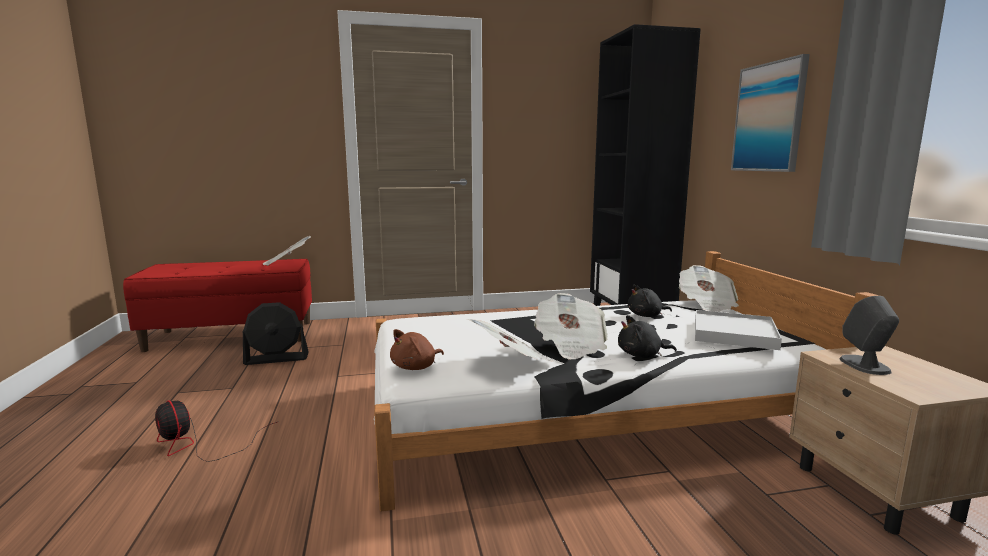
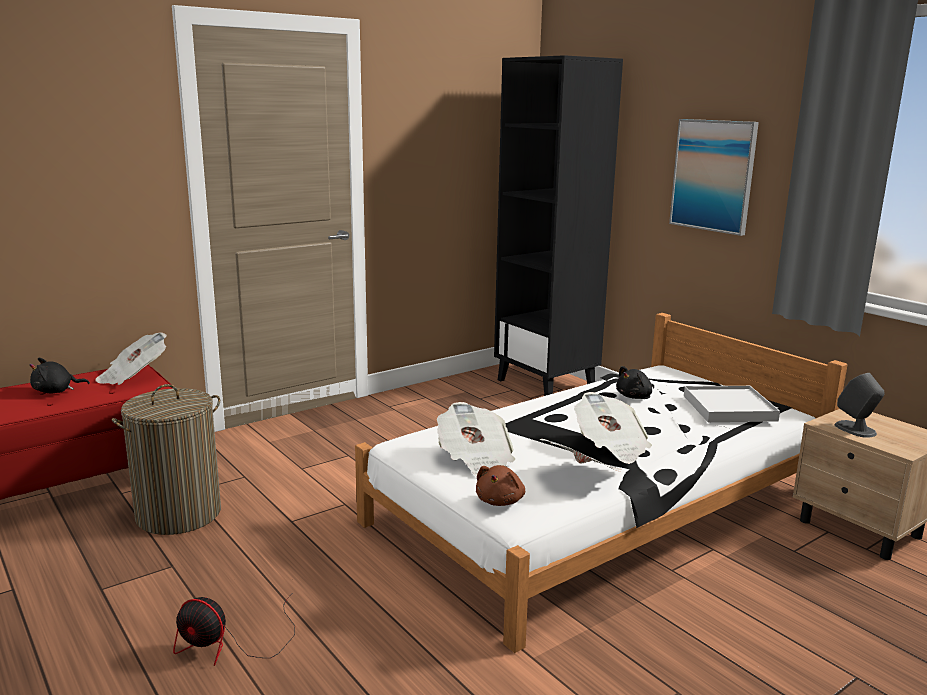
camera: 25 degrees left, 5 degrees up
(277, 359) = (179, 514): black fan -> laundry basket
(642, 355) = (681, 447): black plush toy -> black plush toy (56, 391)
(706, 304) = (671, 373): newspaper -> newspaper (475, 459)

